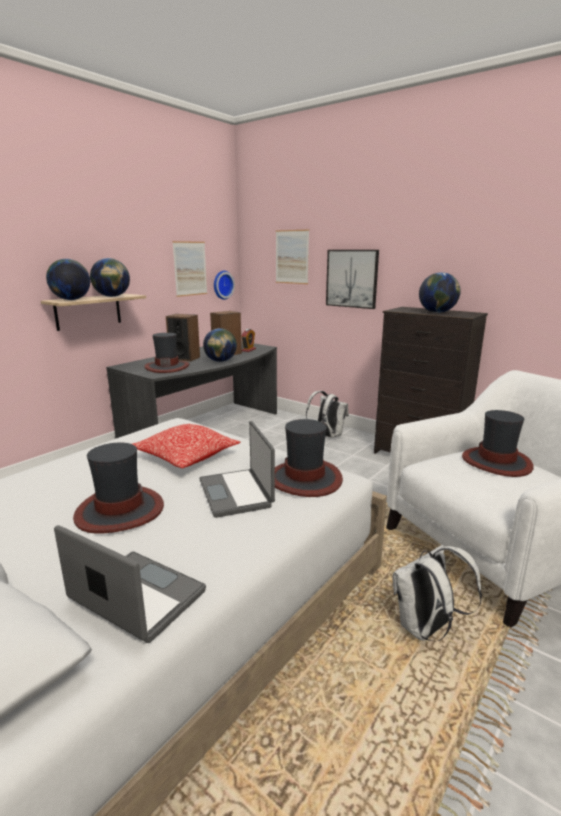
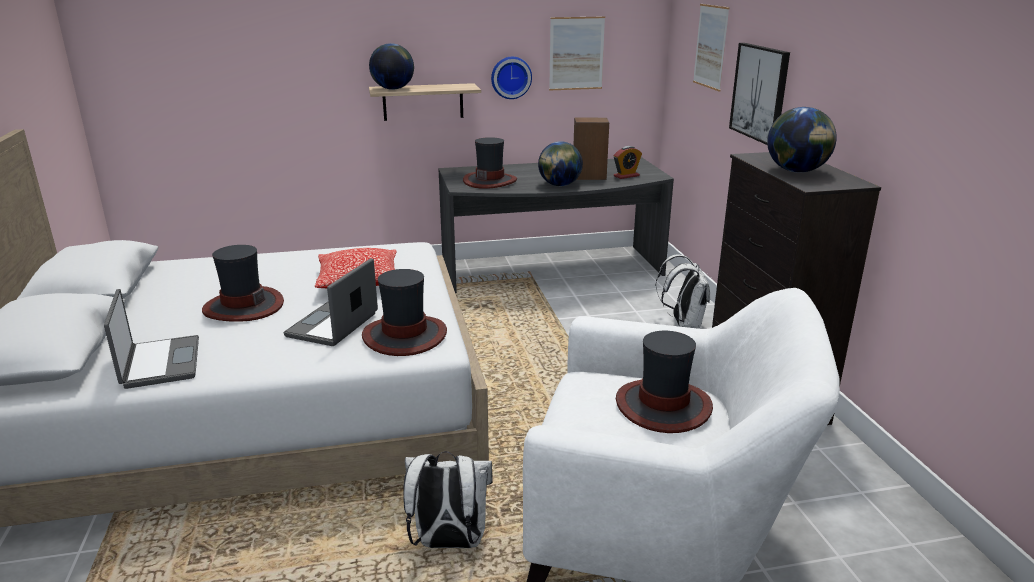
camera: 40 degrees right, 5 degrees up
(112, 296) = (442, 88): globe -> none
(184, 358) = (530, 173): speaker -> none
(222, 285) = (631, 77): wall clock -> wall clock (510, 77)

